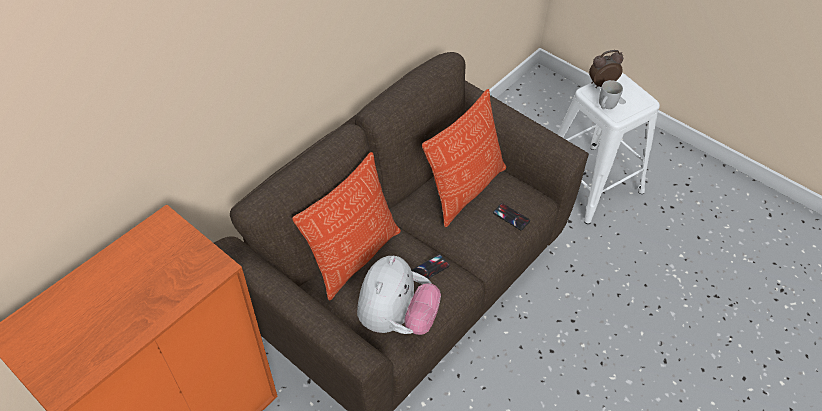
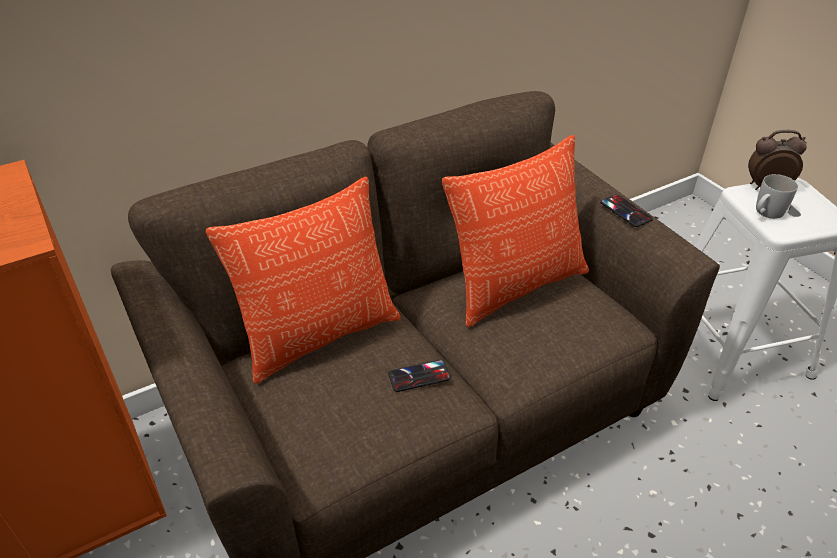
camera: 20 degrees right, 10 degrees down
(396, 319) = (335, 433): plush toy -> none
(511, 217) = (573, 335): phone -> phone (625, 211)

